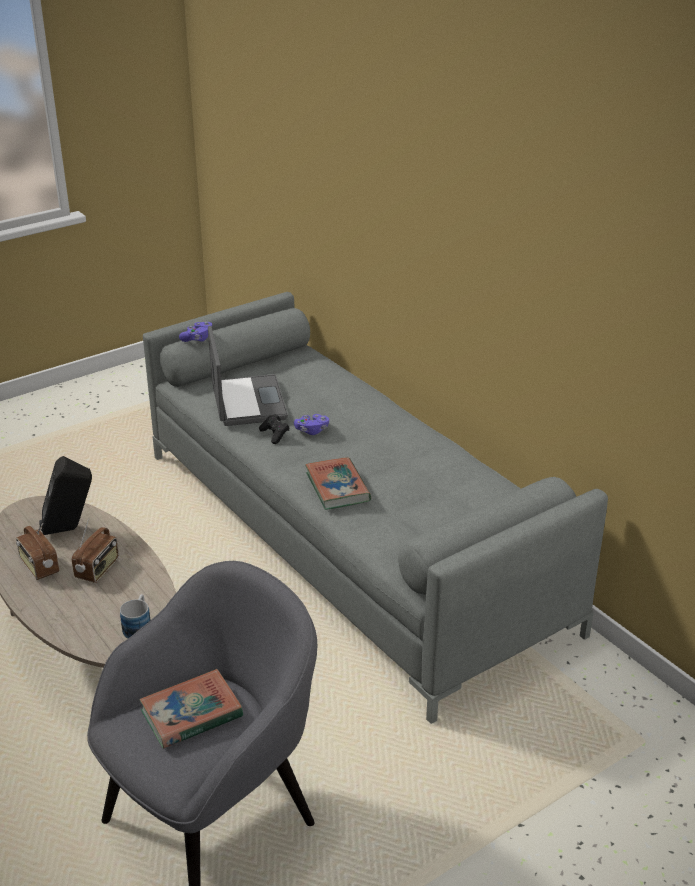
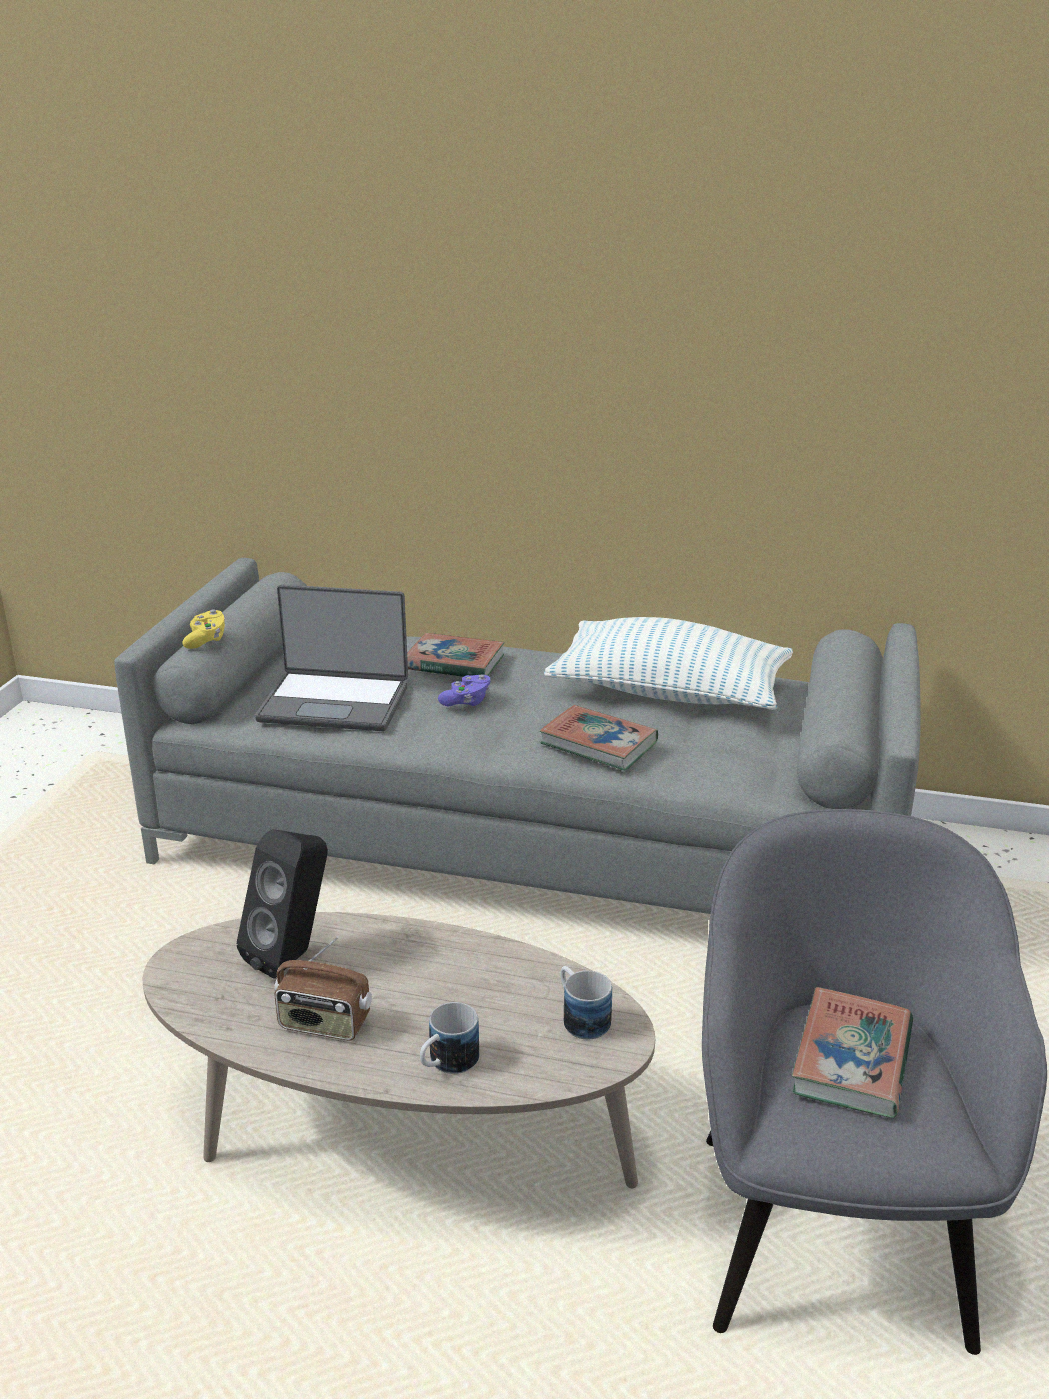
camera: 40 degrees left, 5 degrees down
(58, 613) = (447, 1064): none -> mug
(98, 570) = (415, 983): radio -> none
(197, 338) = (206, 640): purple game controller -> yellow game controller
(246, 402) = (335, 702): laptop -> laptop turned 150 degrees clockwise
(275, 435) = (433, 721): black game controller -> none
(341, 403) = (454, 663): none -> book
(436, 475) = (669, 693): none -> pillow

